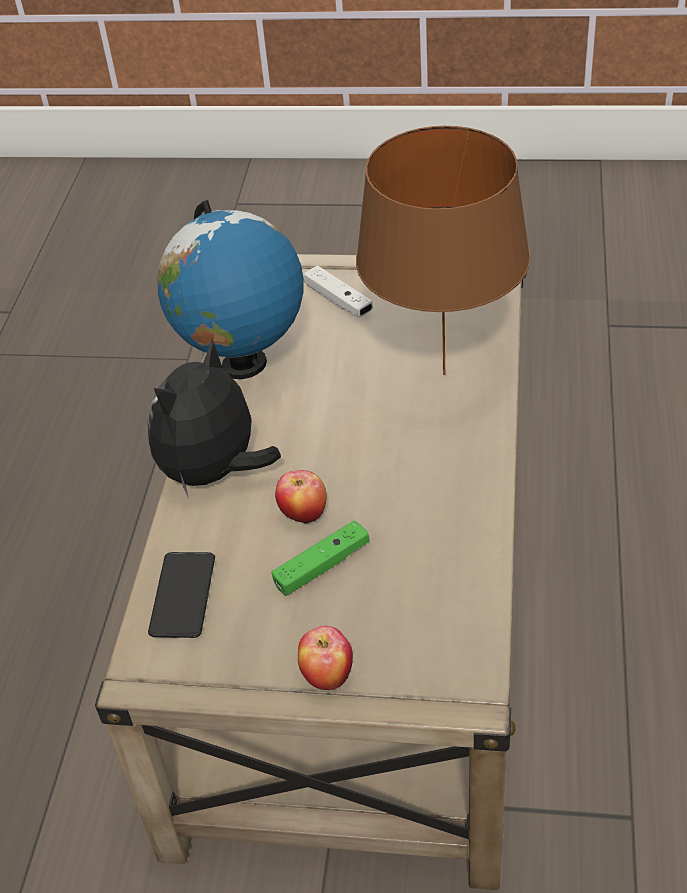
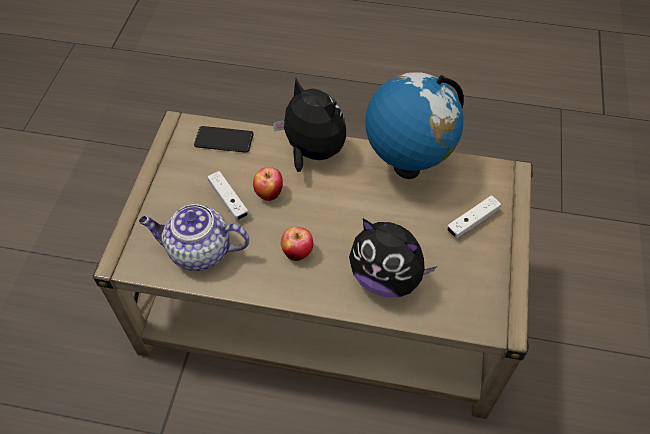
camera: 90 degrees right, 10 degrees up
(322, 566) = (228, 200): green game controller -> white game controller
(327, 676) = (153, 198): apple -> apple (297, 252)
(432, 588) = (198, 251): none -> teapot
(443, 373) = (386, 278): brown table lamp -> plush toy

